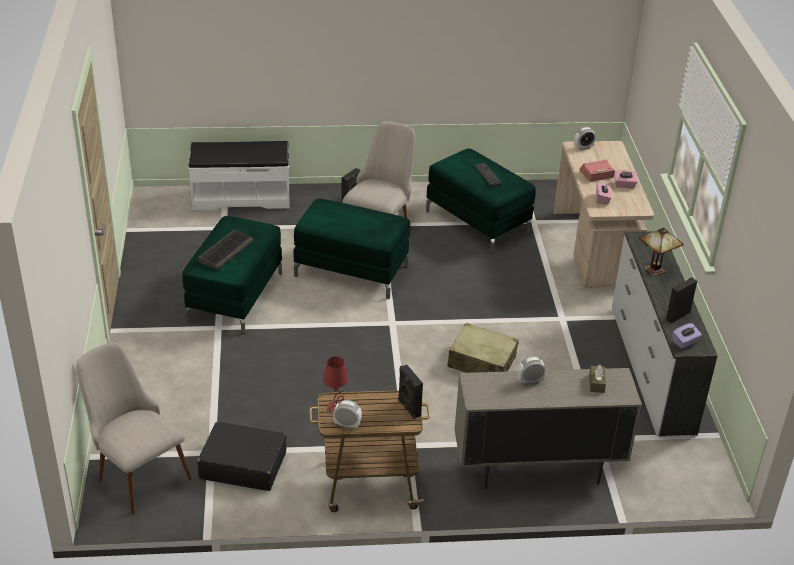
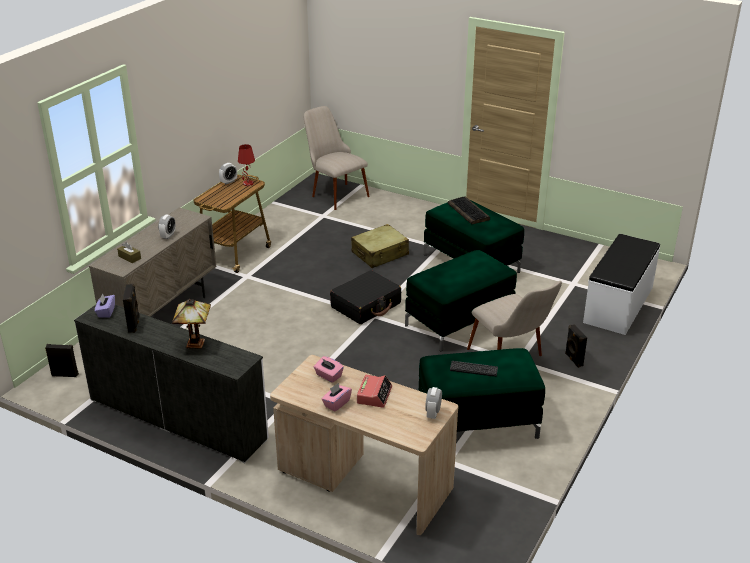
camera: 125 degrees right, 5 degrees down
(136, 471) = (334, 193): beige chair -> beige chair turned 120 degrees counterclockwise
(243, 465) = (301, 221): black suitcase -> black suitcase (366, 305)
(408, 408) = (214, 202): black speaker -> black speaker (65, 374)
(481, 362) = (285, 337): beige suitcase -> beige suitcase (380, 254)

